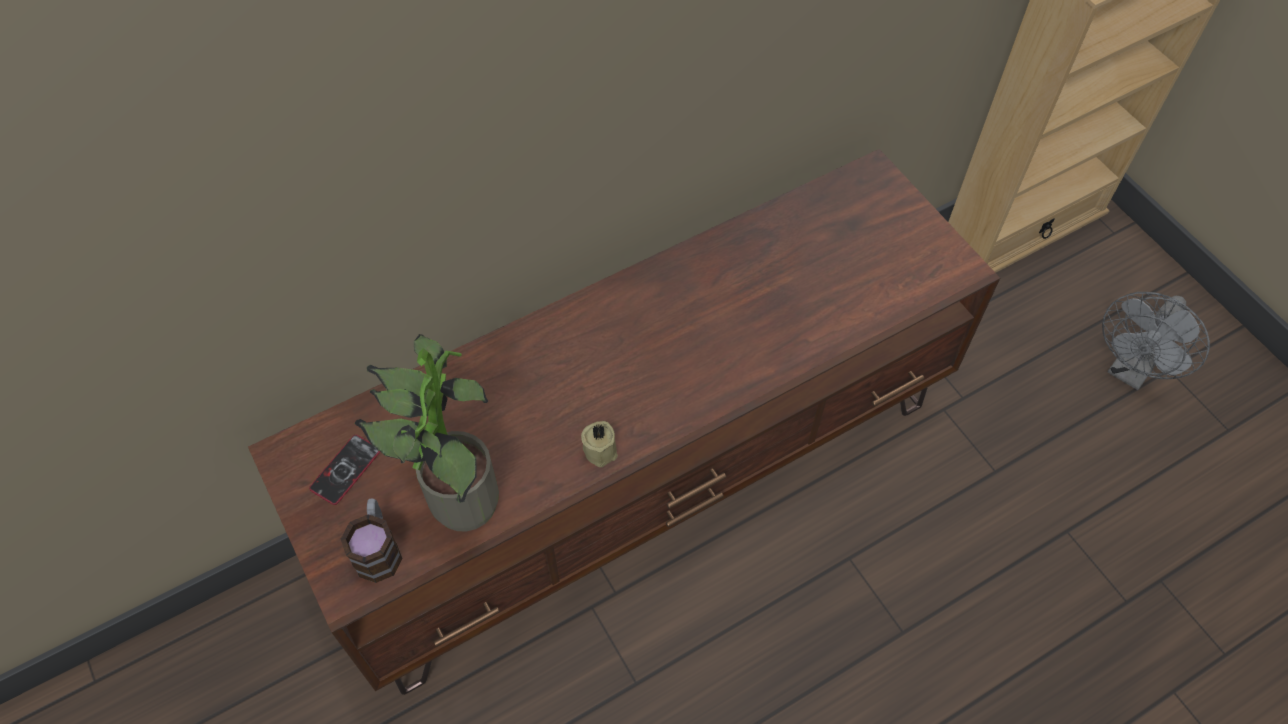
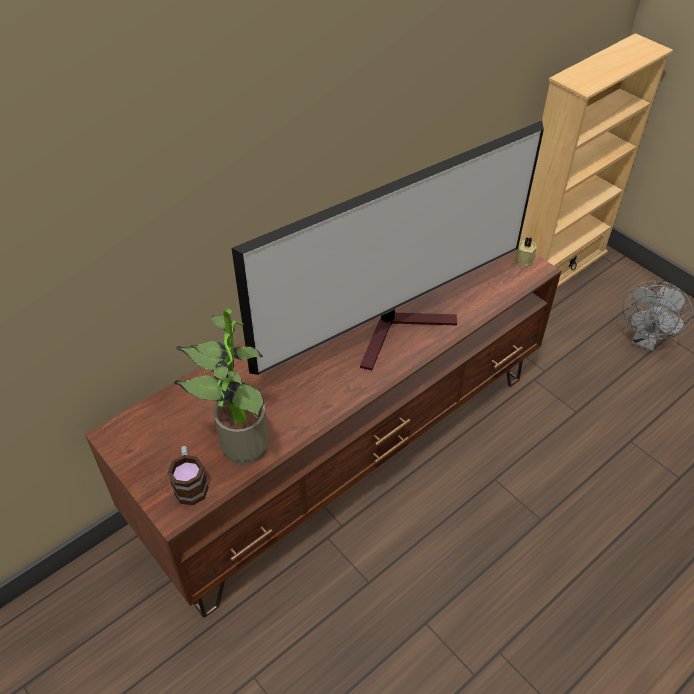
camera: 10 degrees left, 10 degrees down
(345, 470) = (157, 438): phone -> none
(601, 449) = (330, 401): beige candle -> beige candle (524, 259)
(730, 344) = (400, 329): none -> television

